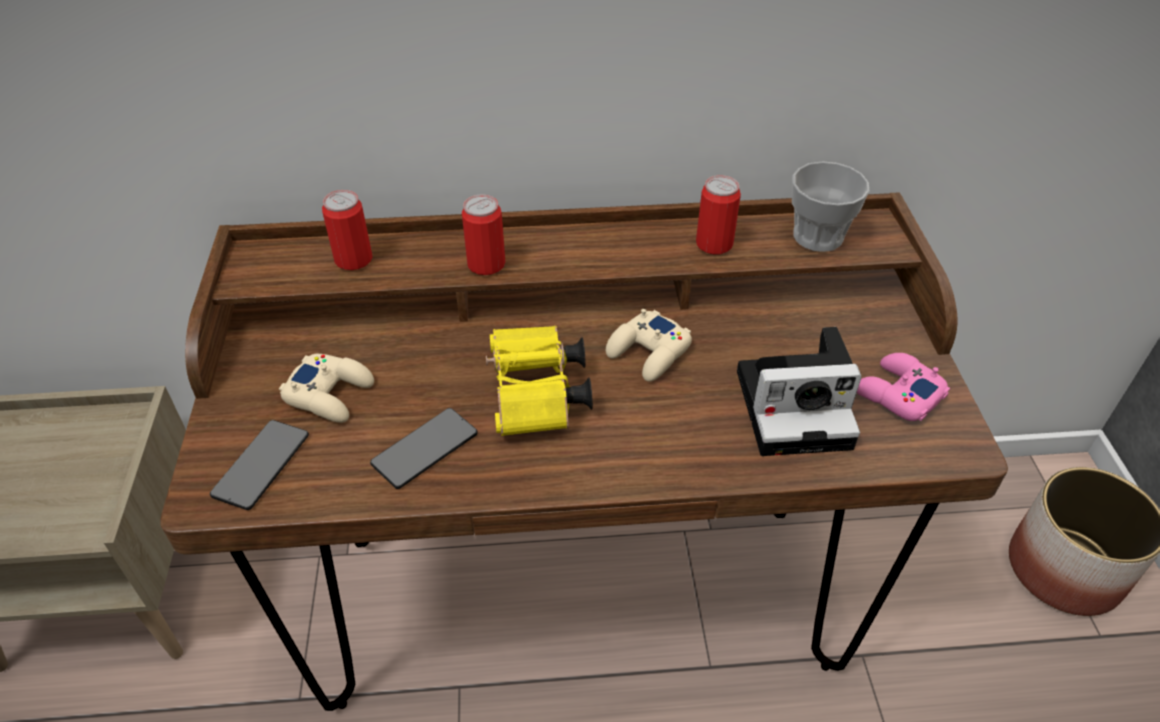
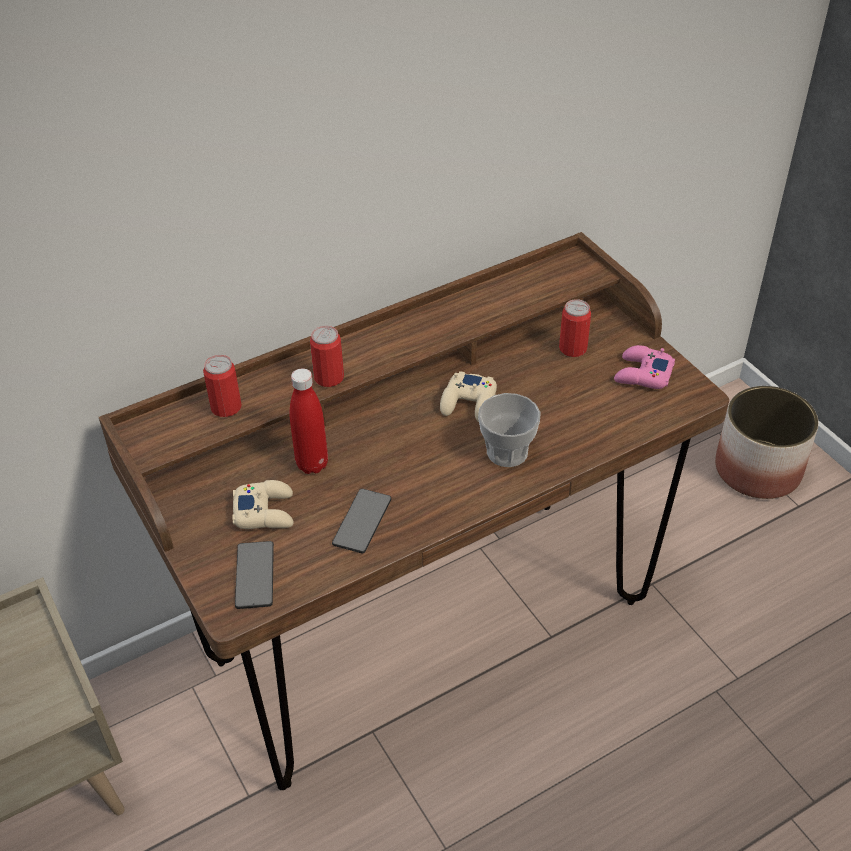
camera: 25 degrees left, 0 degrees up
(420, 359) = (312, 464): none -> red bottle
(537, 397) = (414, 460): yellow binoculars -> none
(714, 244) = (479, 310): can -> can (573, 348)
(797, 407) = (587, 404): camera -> none
(818, 236) = (544, 282): cup -> cup (507, 452)

